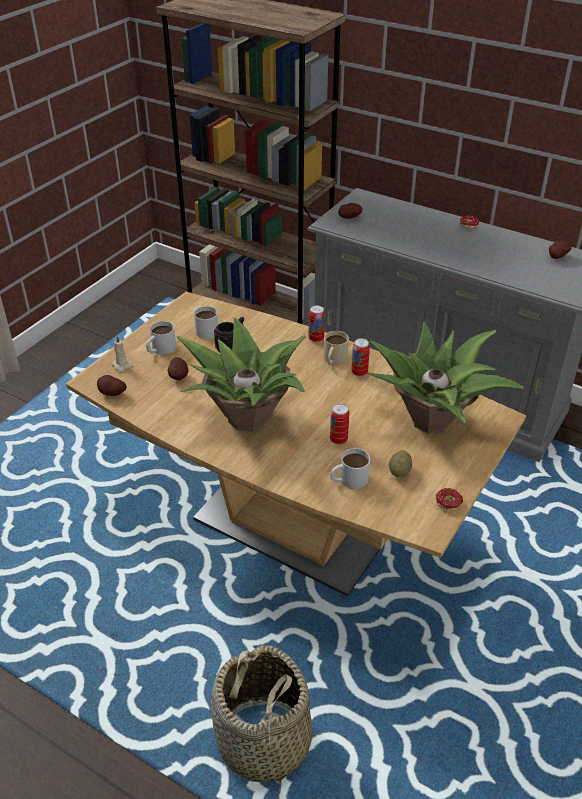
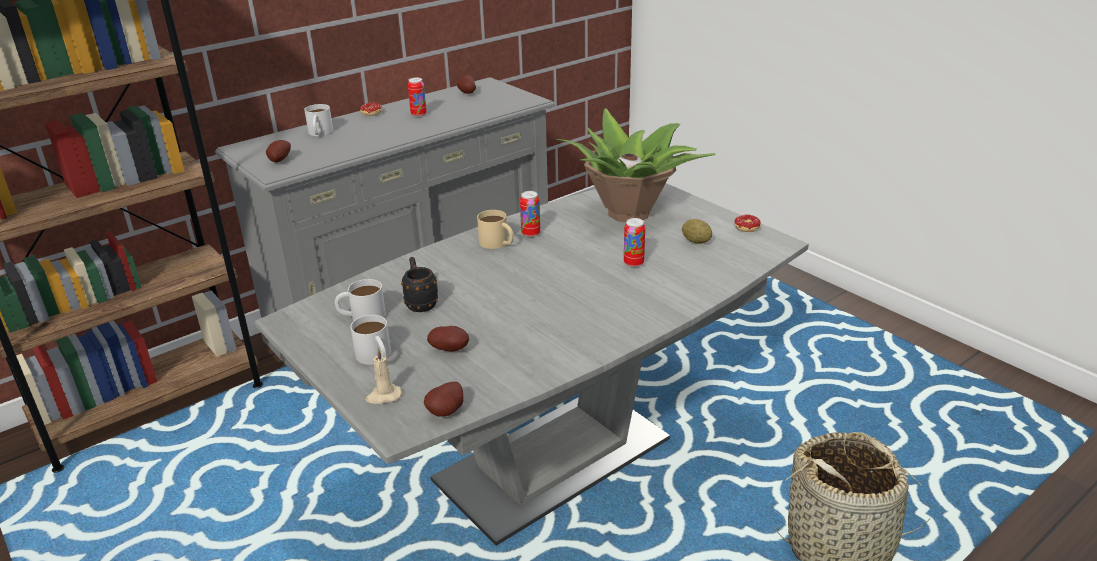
camera: 70 degrees left, 10 degrees down
(247, 416) = (564, 311): potted plant -> none
(290, 527) = (553, 460): brown dining table -> grey dining table
(316, 338) = (450, 247): can -> can (418, 115)
(348, 480) = (697, 269): white mug -> white mug (319, 133)

